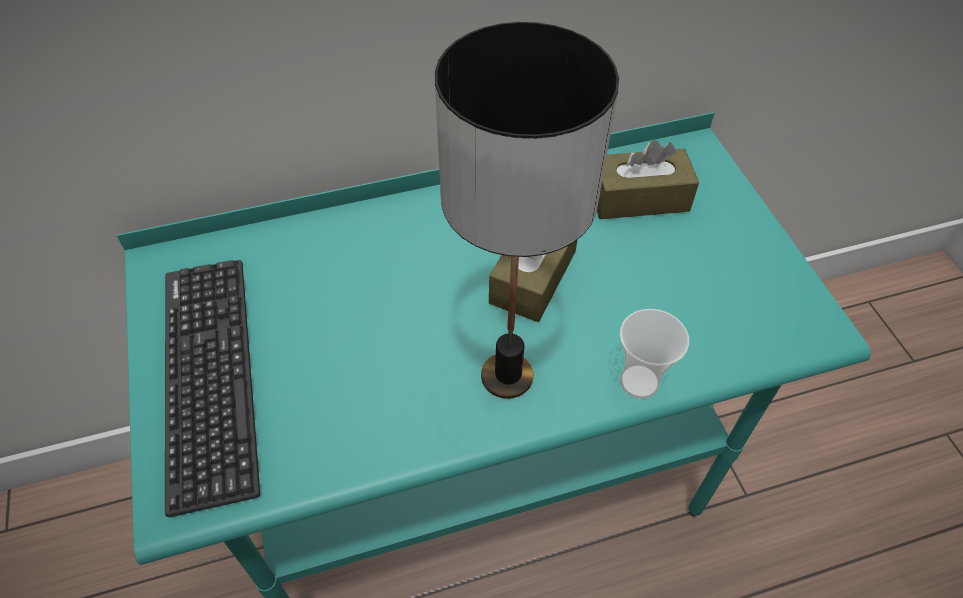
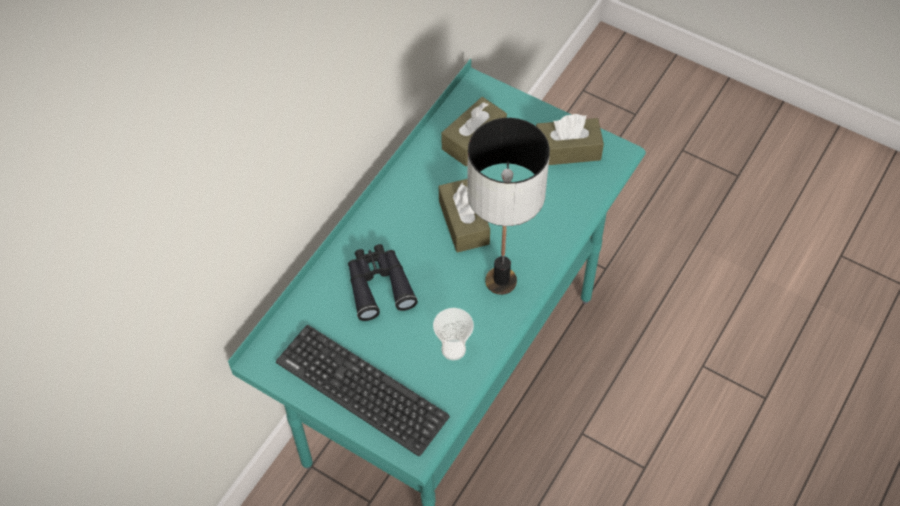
camera: 40 degrees left, 5 degrees up
(363, 276) = (378, 285): none -> black binoculars
(639, 382) = (560, 239): cup -> cup (453, 349)
(752, 282) = (567, 150): none -> brown tissue box

